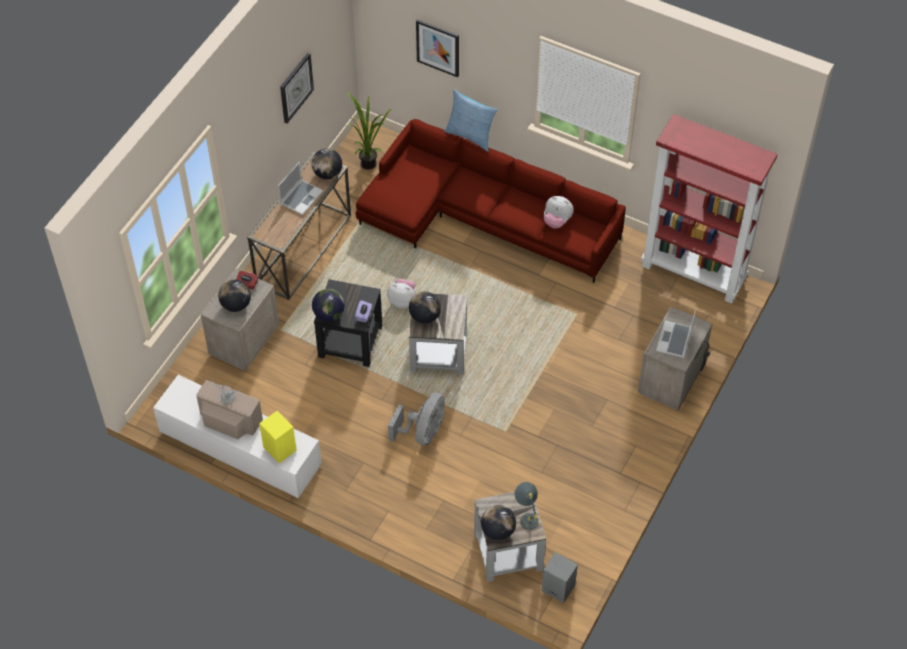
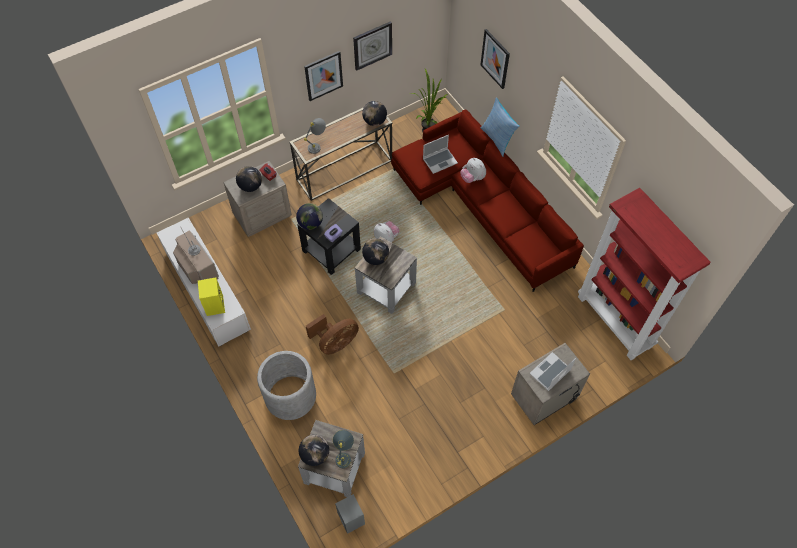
camera: 30 degrees right, 5 degrees up
(260, 143) = (323, 75): none -> picture
(282, 227) = (317, 146): none -> grey table lamp
(301, 197) = (345, 130): laptop -> laptop (440, 161)
(413, 508) = (290, 396): none -> grey planter
(423, 432) = (335, 343): grey fan -> brown fan
(557, 221) = (526, 232): plush toy -> plush toy (472, 178)

